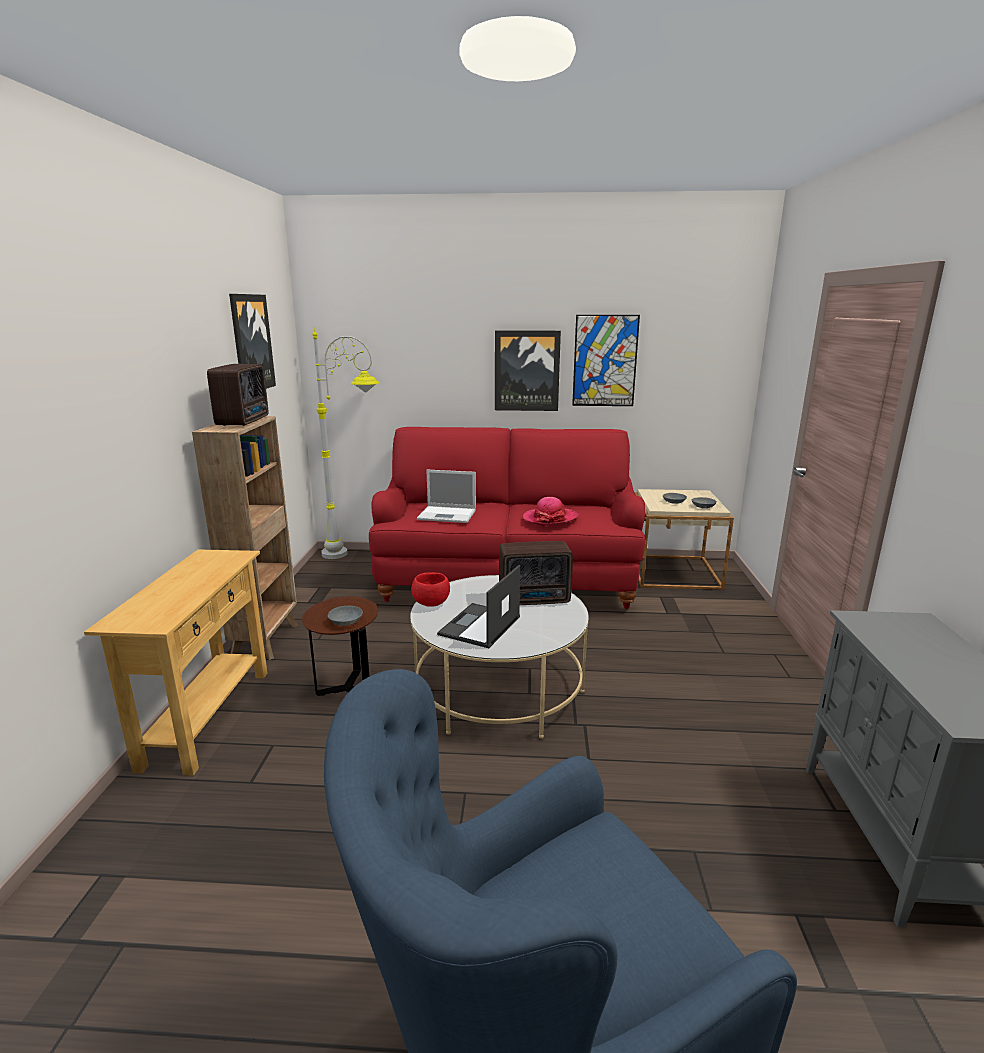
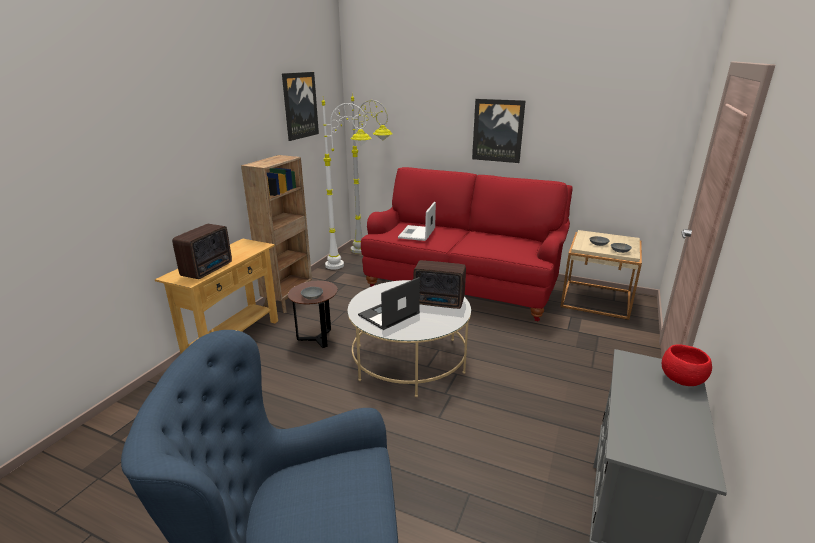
camera: 20 degrees right, 5 degrees up
(245, 421) = (278, 159): radio -> radio (208, 269)
(334, 576) = (350, 265): none -> white floor lamp
(431, 603) = (369, 294): red bowl -> red bowl (681, 380)
(448, 515) = (417, 234): laptop -> laptop turned 75 degrees clockwise
(550, 518) = (486, 245): hat -> none
(605, 361) = (559, 126): picture -> none

